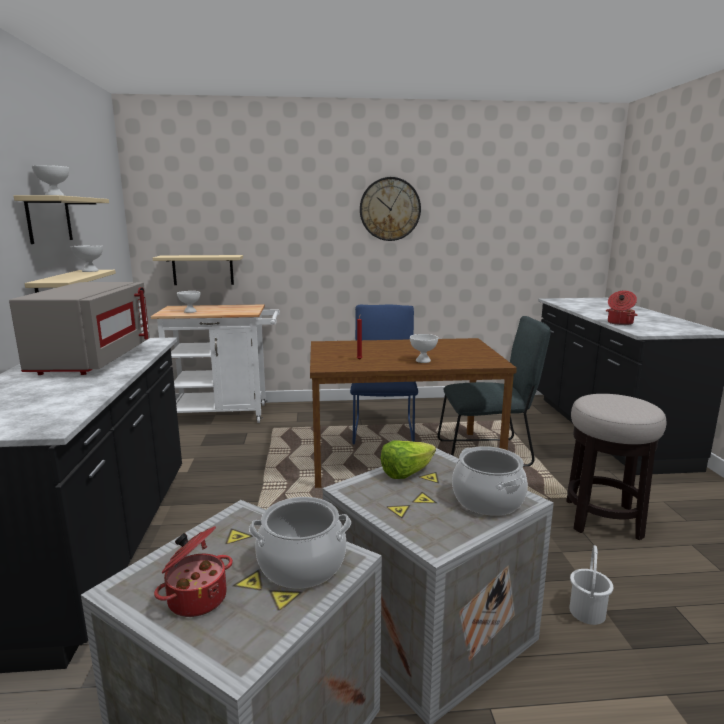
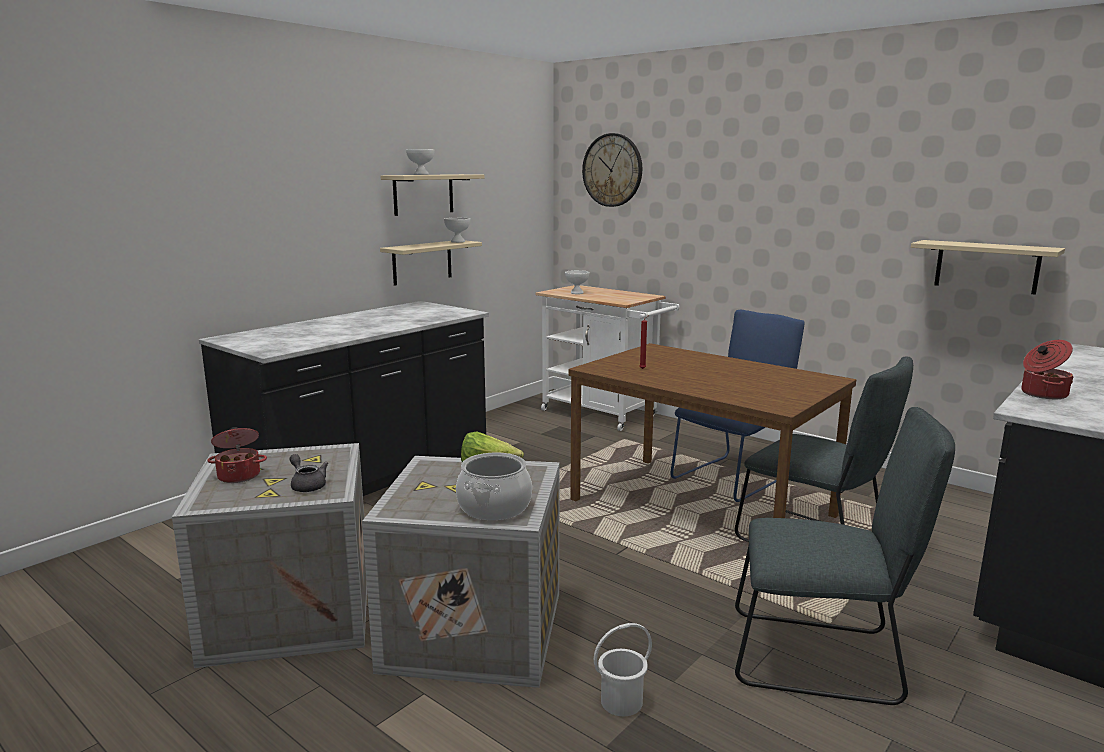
camera: 45 degrees right, 0 degrees up
(93, 360) = (392, 318): grey microwave -> none
(203, 270) = (612, 249): beige shelf -> beige shelf (986, 266)
(301, 565) = (307, 485): cooking pot -> grey teapot
(390, 209) = (827, 185): wall clock -> wall clock (612, 170)
(423, 361) = (703, 385): white bowl -> none
(603, 519) = (822, 659): stool -> grey chair

